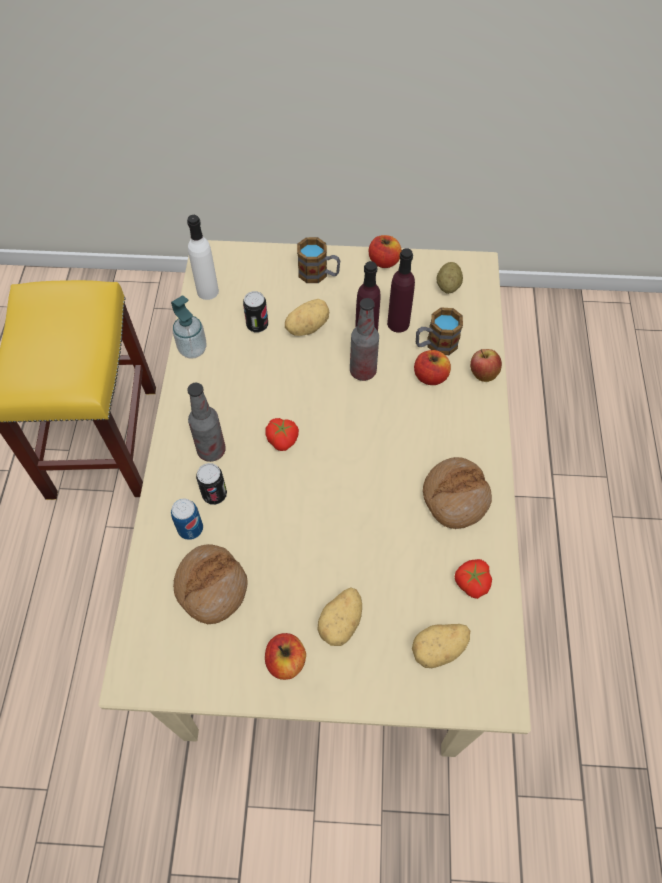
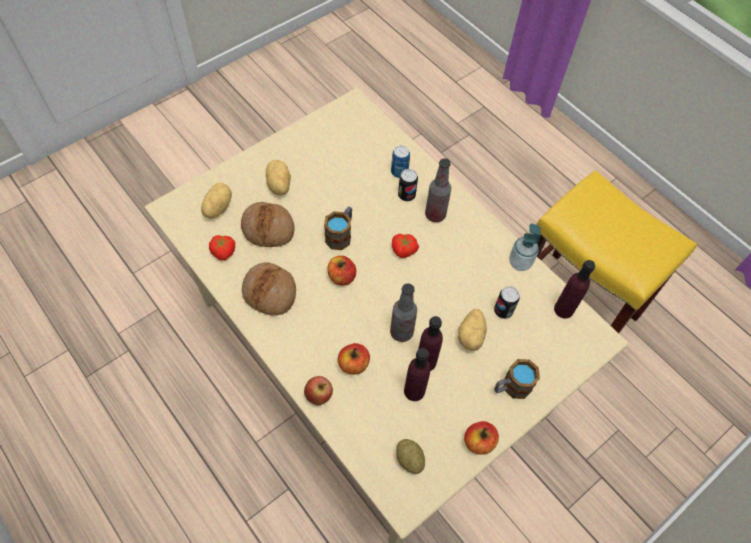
camera: 135 degrees right, 0 degrees up
(207, 291) = (564, 309): white bottle -> purple bottle
(211, 586) = (359, 156): bread -> bread (268, 229)
(286, 661) = (290, 153): apple -> apple (341, 277)
(435, 344) = (372, 394): mug -> mug (341, 234)

